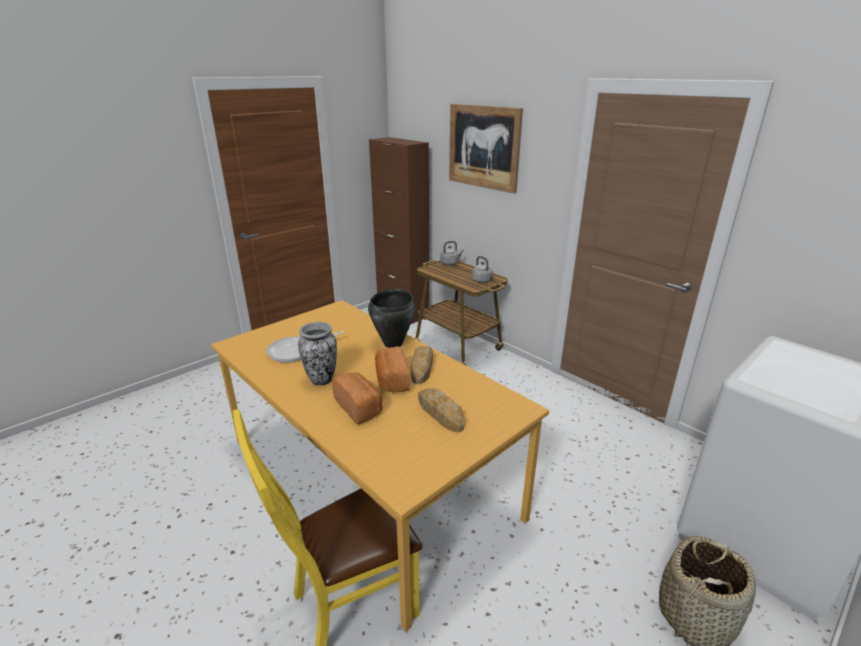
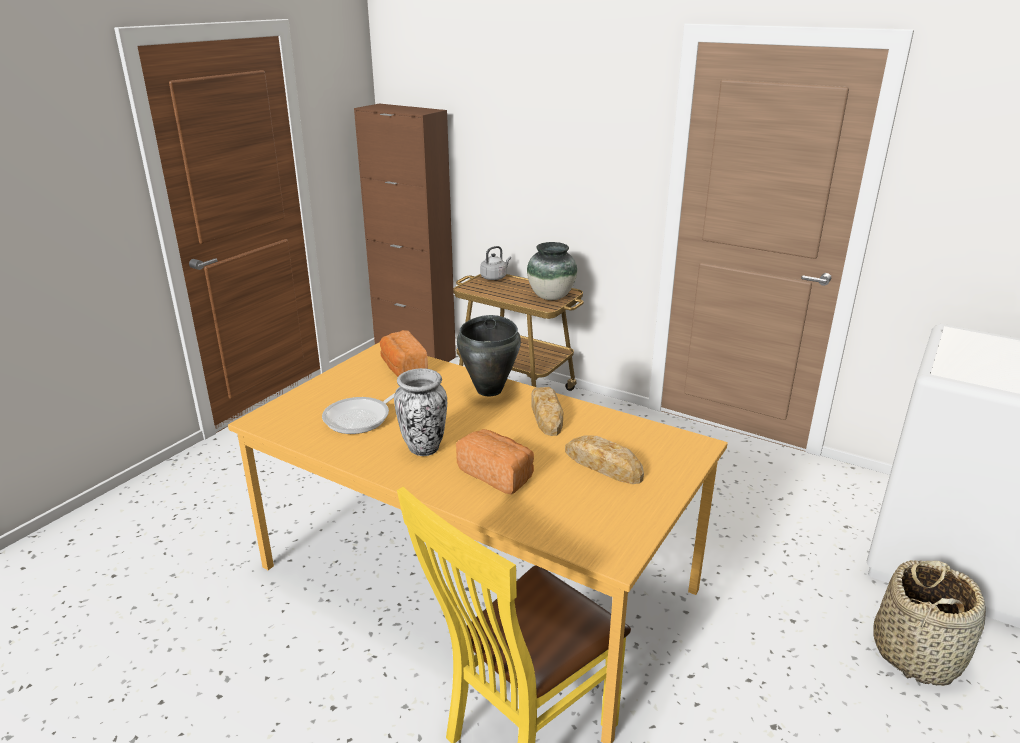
camera: 15 degrees left, 0 degrees up
(391, 380) = (517, 436): bread -> bread (403, 368)
(482, 281) = (551, 297): grey kettle -> vase
(483, 147) = (534, 114): picture -> none

